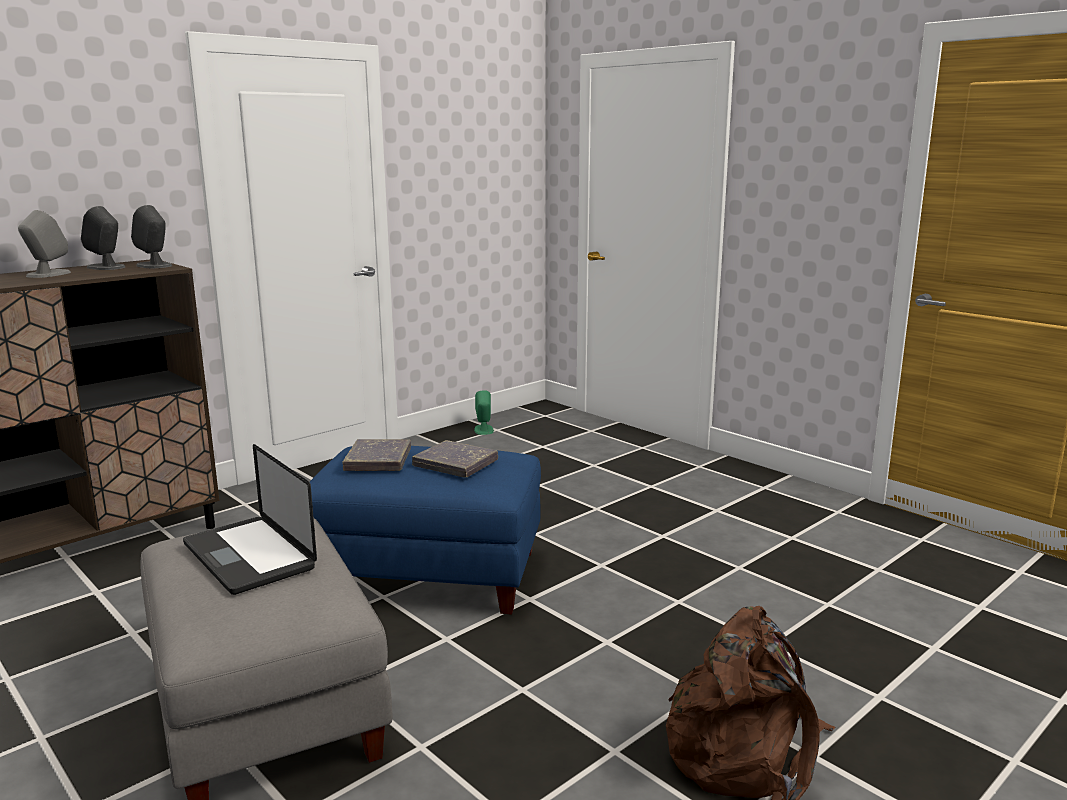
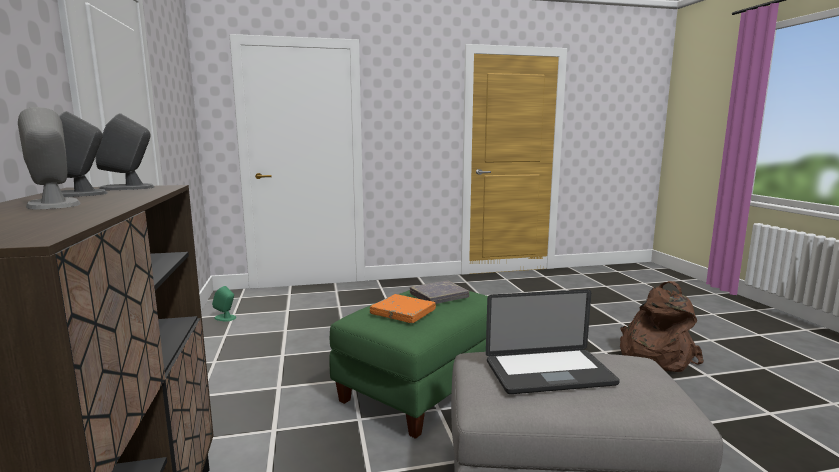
camera: 60 degrees left, 5 degrees down
(378, 460) = (403, 312): grey book -> orange book
(429, 573) = (423, 386): blue ottoman -> green ottoman

